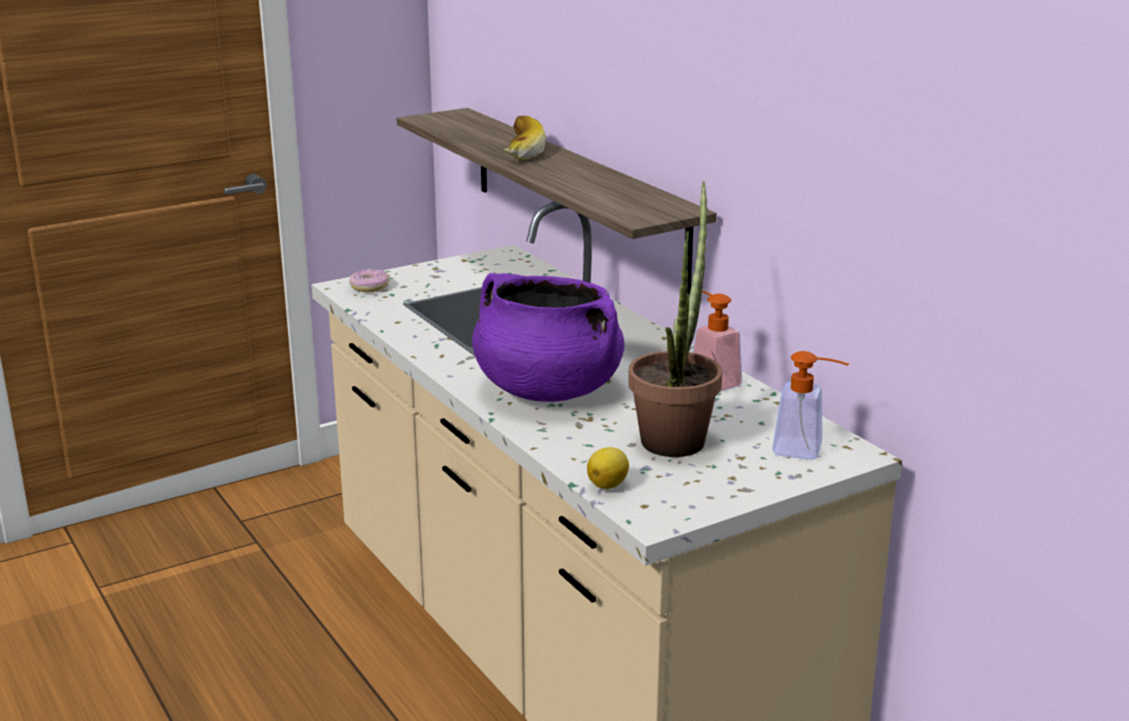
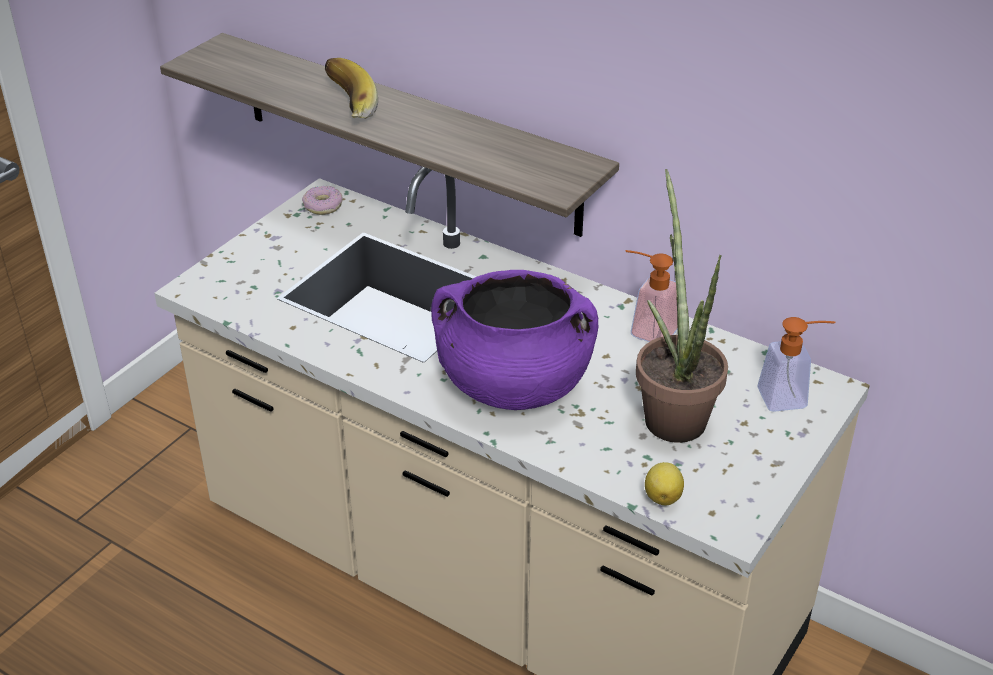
camera: 25 degrees left, 15 degrees up
(369, 287) = (221, 281): donut -> donut (323, 206)

